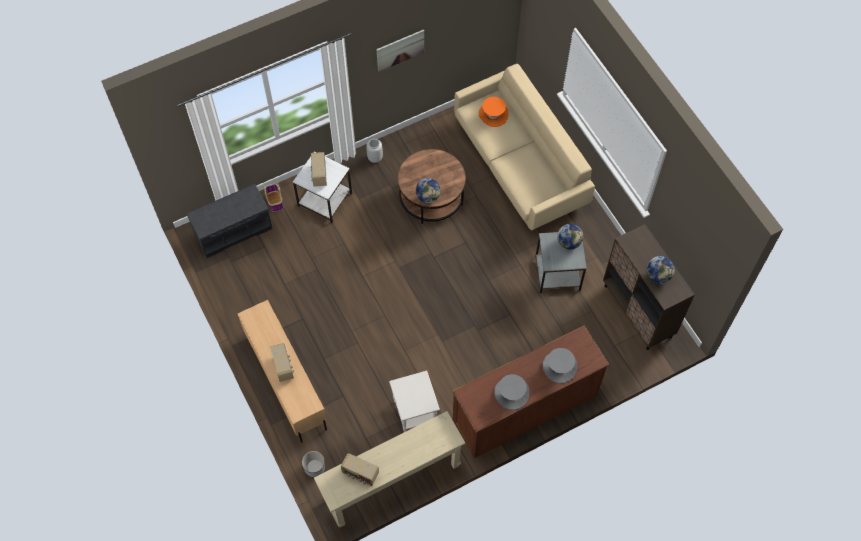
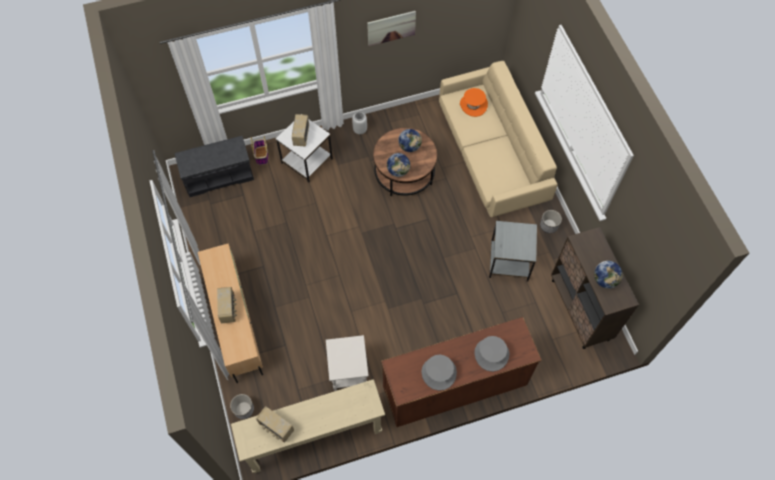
camera: 10 degrees right, 0 degrees up
(569, 242) = (523, 234): globe -> globe (409, 147)
(592, 230) = (549, 226): none -> planter

